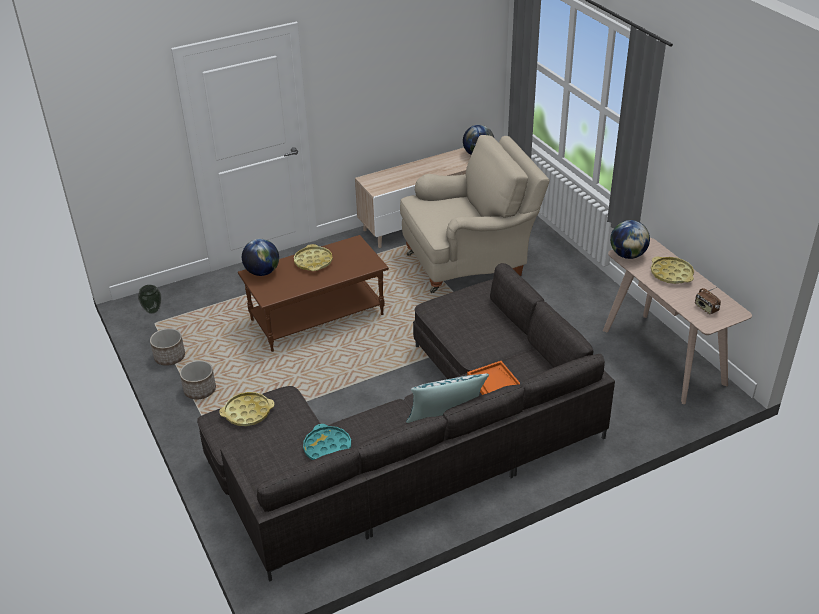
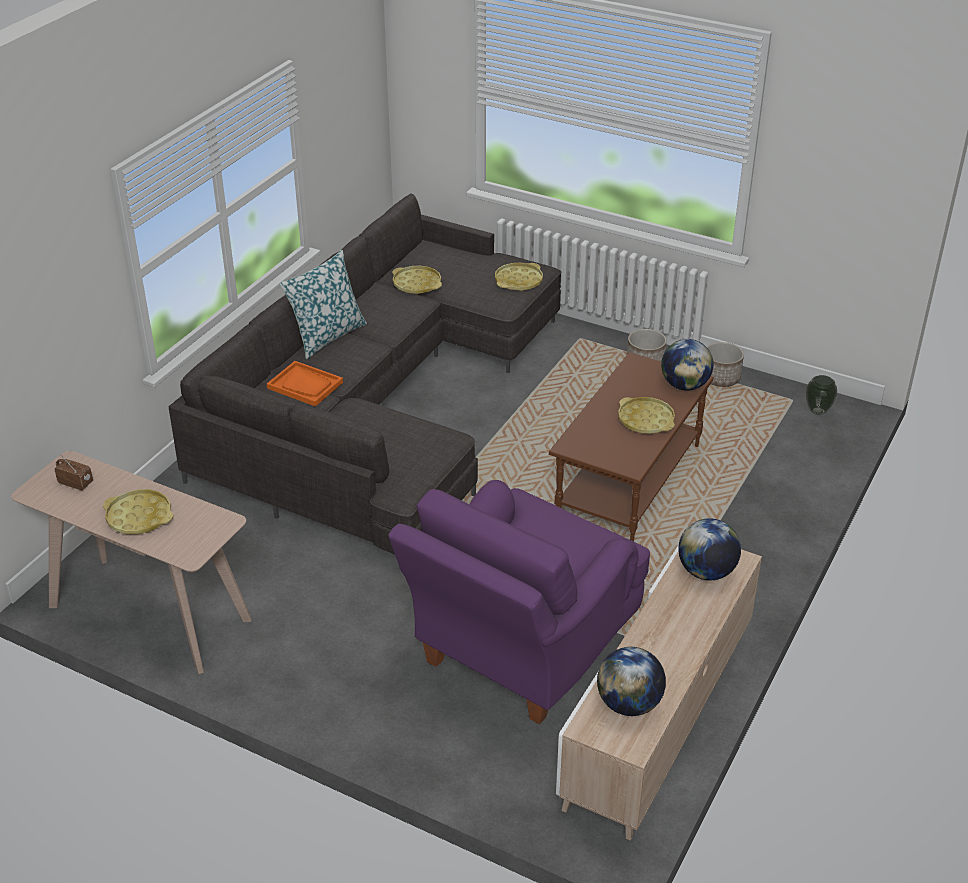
camera: 145 degrees right, 0 degrees up
(327, 448) = (417, 284): turquoise tray -> yellow tray
(469, 262) = (522, 650): beige armchair -> purple armchair
(627, 255) = (215, 524): globe -> globe (706, 572)

